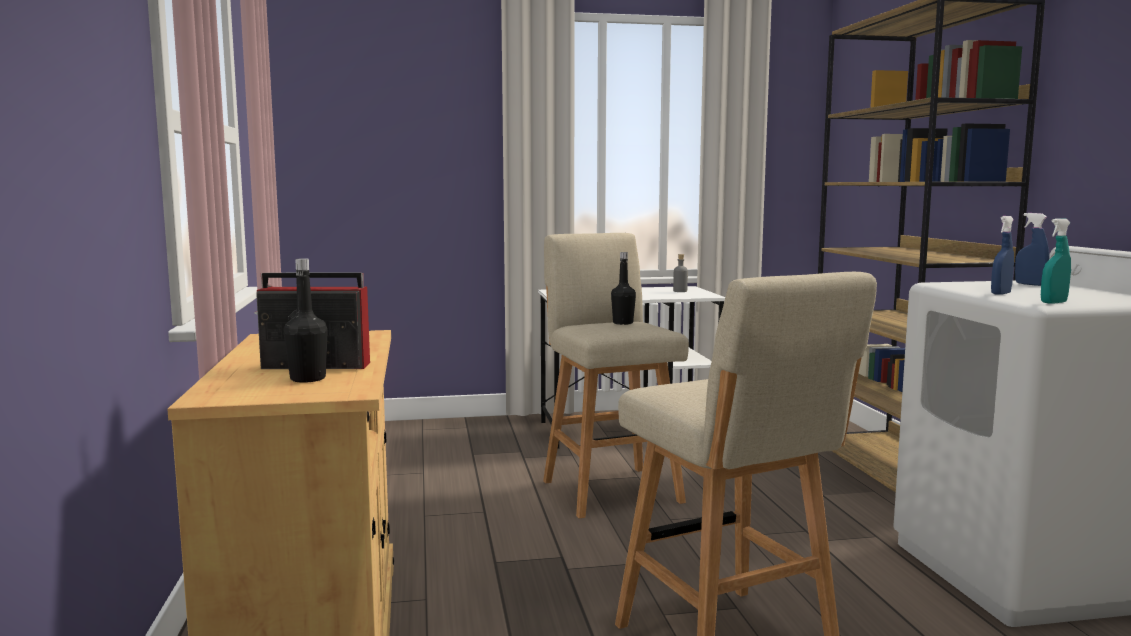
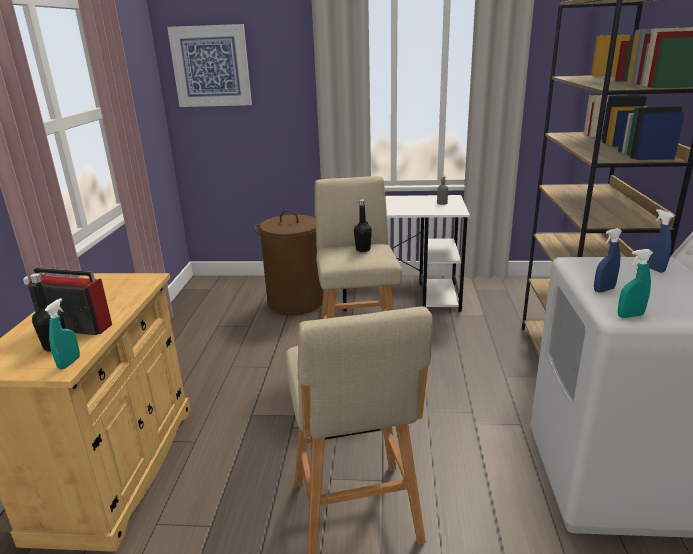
camera: 15 degrees right, 15 degrees up
(351, 109) = (211, 66): none -> picture
(353, 388) = (69, 363): none -> turquoise spray bottle
(477, 444) = (296, 302): none -> brown laundry basket

